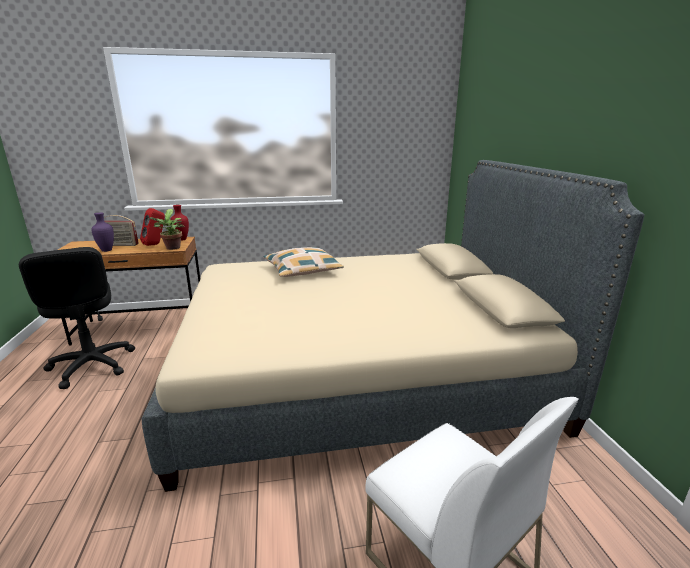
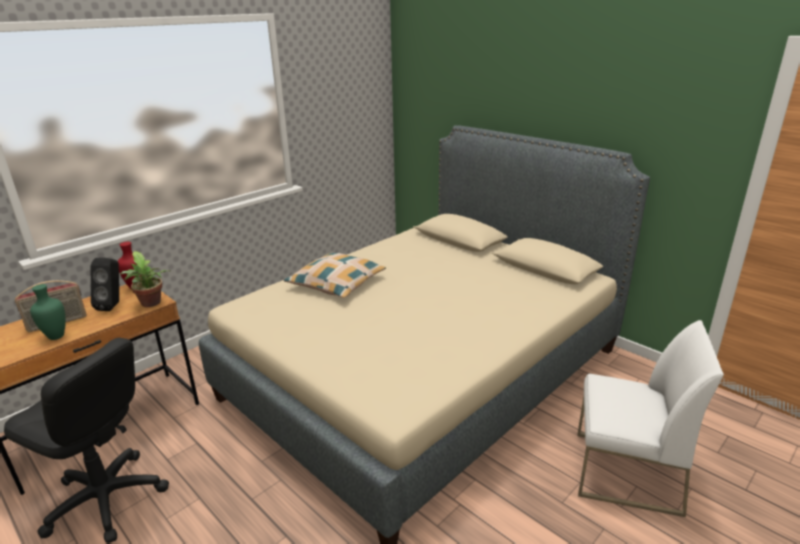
camera: 35 degrees left, 5 degrees up
(106, 250) = (55, 337): purple vase -> green vase
(156, 244) = (114, 305): red speaker -> black speaker

